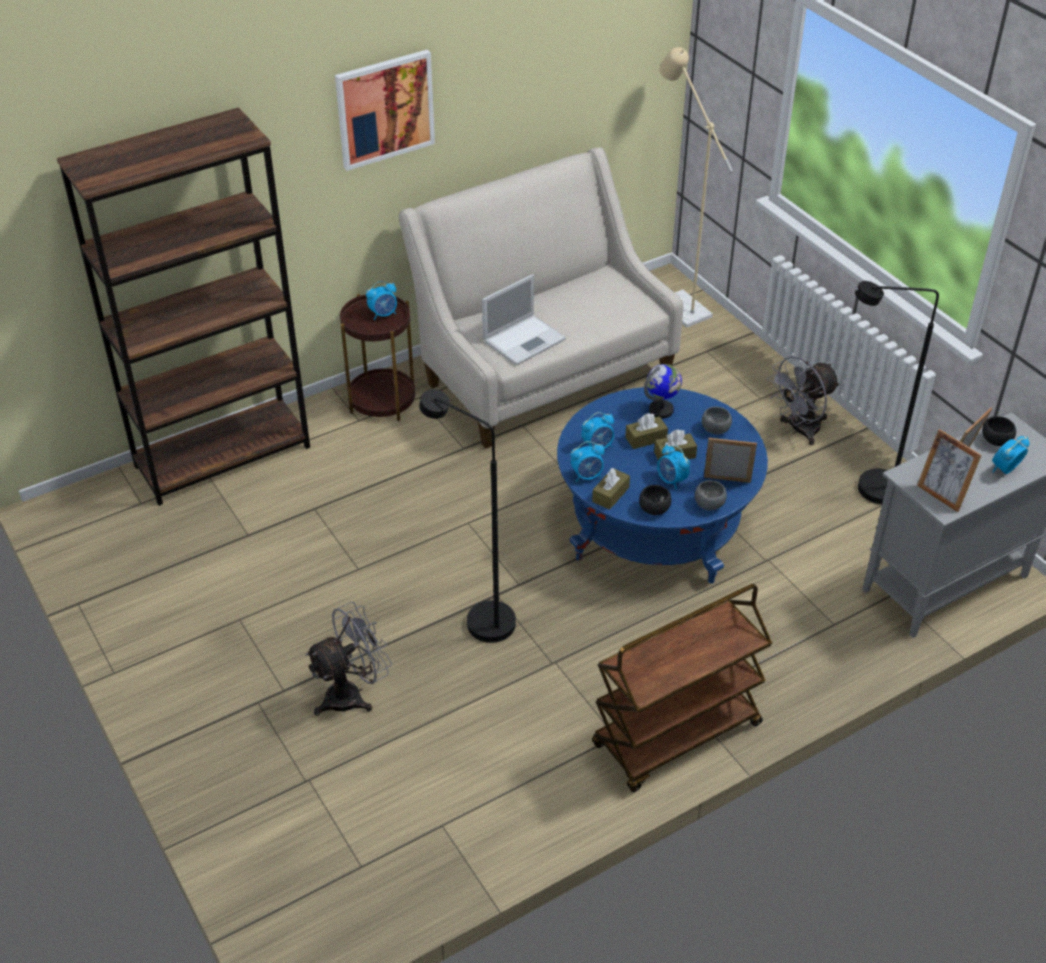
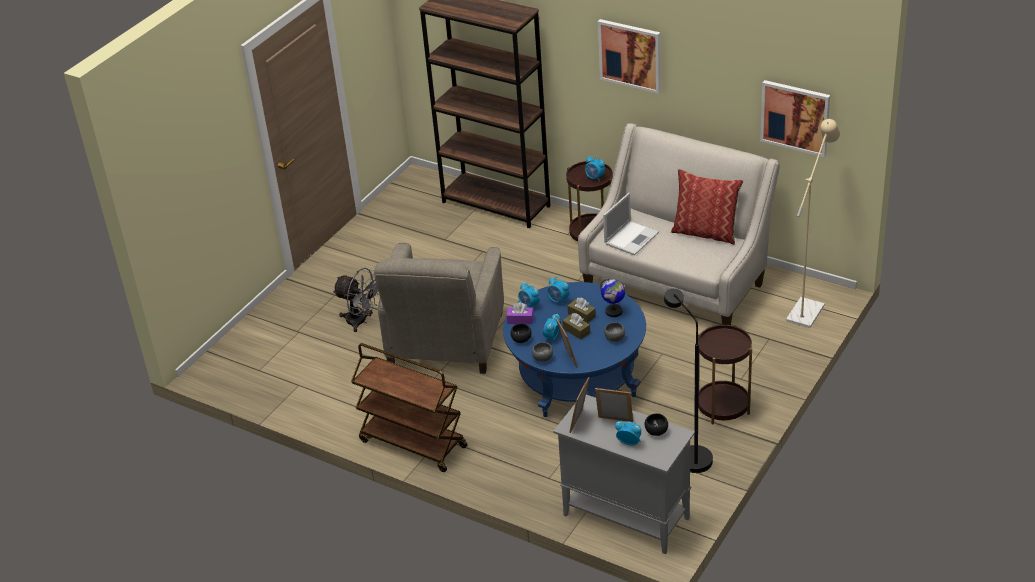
camera: 65 degrees right, 5 degrees down
(478, 619) = (445, 341): black floor lamp -> beige armchair
(525, 339) = (632, 237): laptop -> laptop turned 75 degrees counterclockwise
(569, 284) = (706, 232): none -> pillow
(607, 78) = (795, 117): none -> picture
(610, 494) = (520, 320): brown tissue box -> purple tissue box
(799, 430) = (723, 406): grey fan -> brown side table

